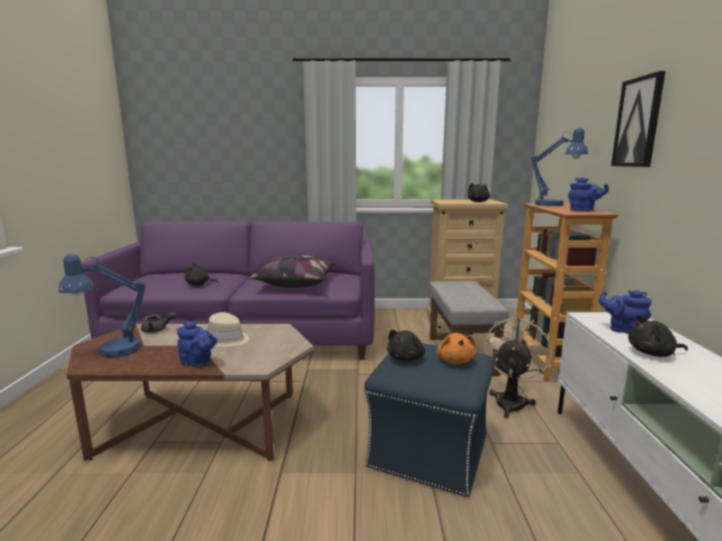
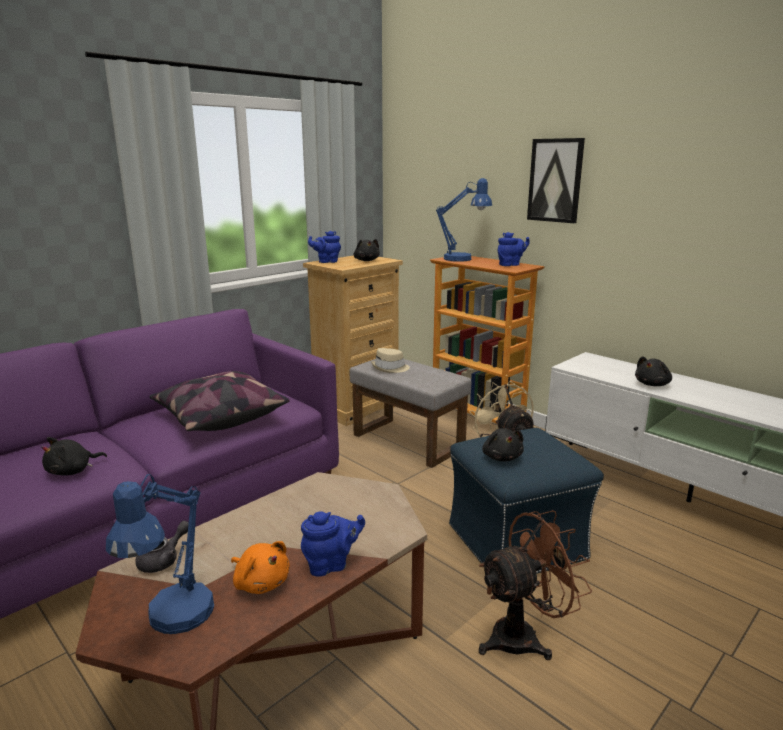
camera: 45 degrees left, 5 degrees up
(226, 338) = (291, 522): beige hat -> beige hat (390, 368)
(326, 507) = (524, 636): none -> brown fan
(455, 360) = (535, 442): orange plush toy -> orange plush toy (261, 582)
(623, 330) = (607, 371): blue teapot -> blue teapot (326, 261)

